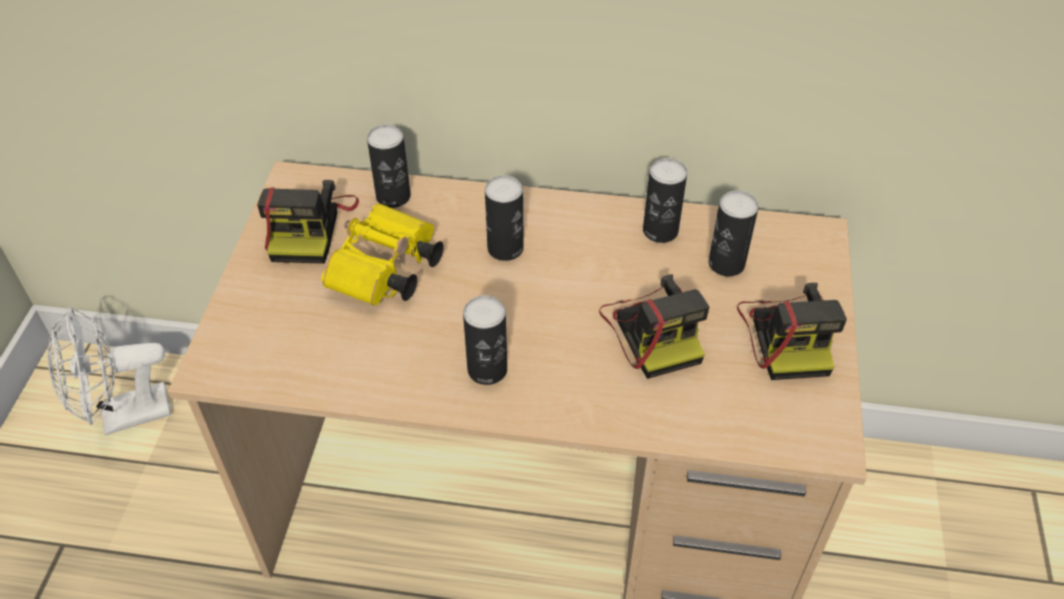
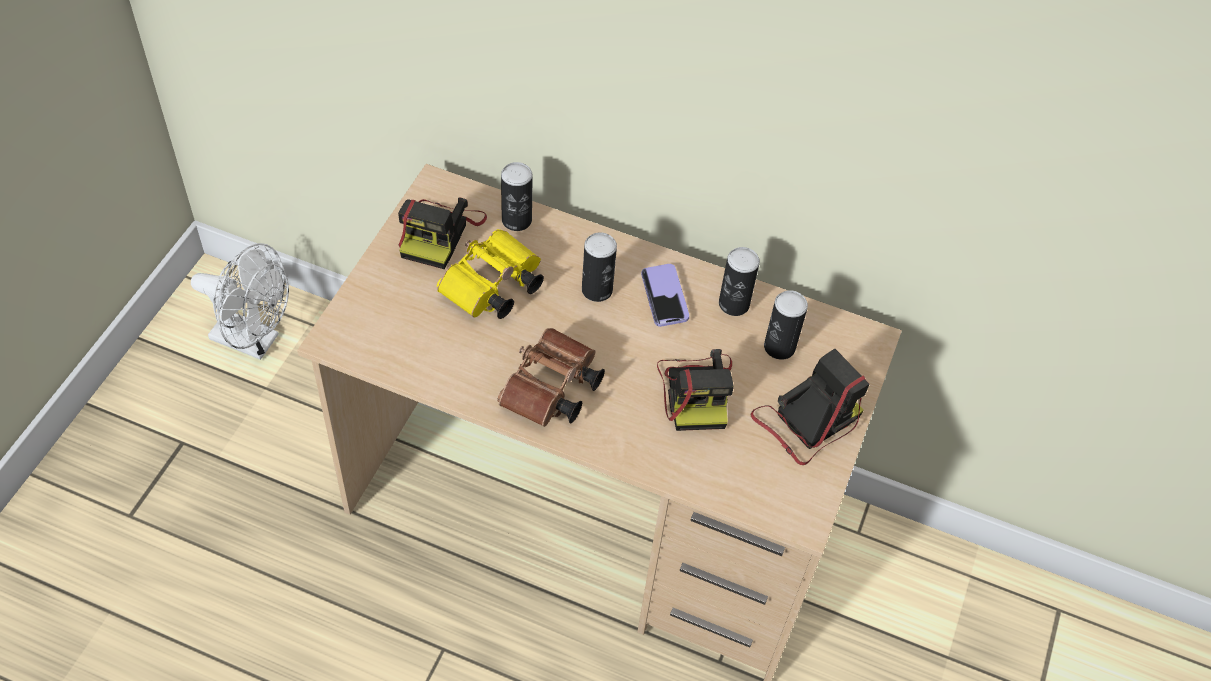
camera: 10 degrees right, 5 degrees up
(124, 416) = (254, 340): white fan -> white fan turned 150 degrees counterclockwise
(487, 369) = (550, 392): can -> brown binoculars
(582, 239) = (664, 296): none -> phone
(788, 335) = (806, 422): camera -> camera turned 135 degrees counterclockwise

